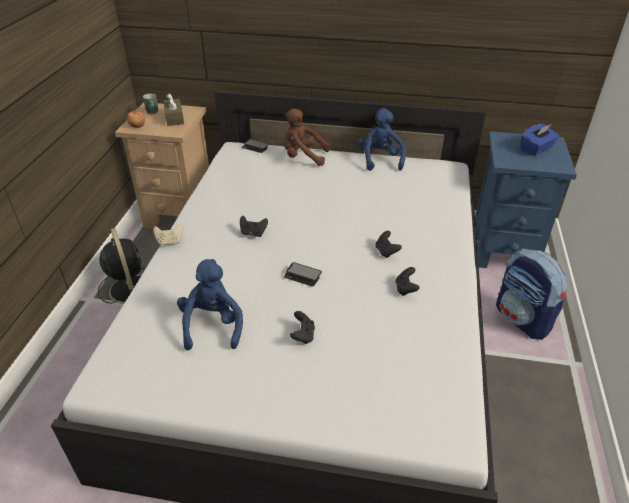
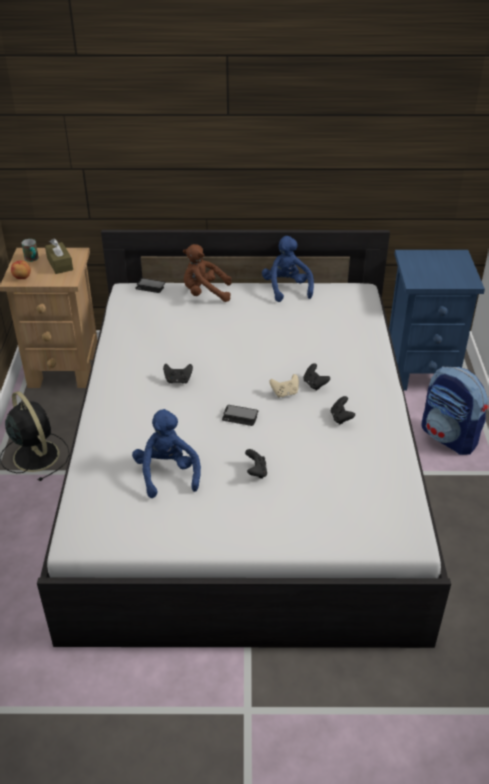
camera: 10 degrees left, 0 degrees up
(170, 241) = (95, 398): beige game controller -> beige game controller (285, 393)
(536, 149) = (443, 265): blue tissue box -> none

